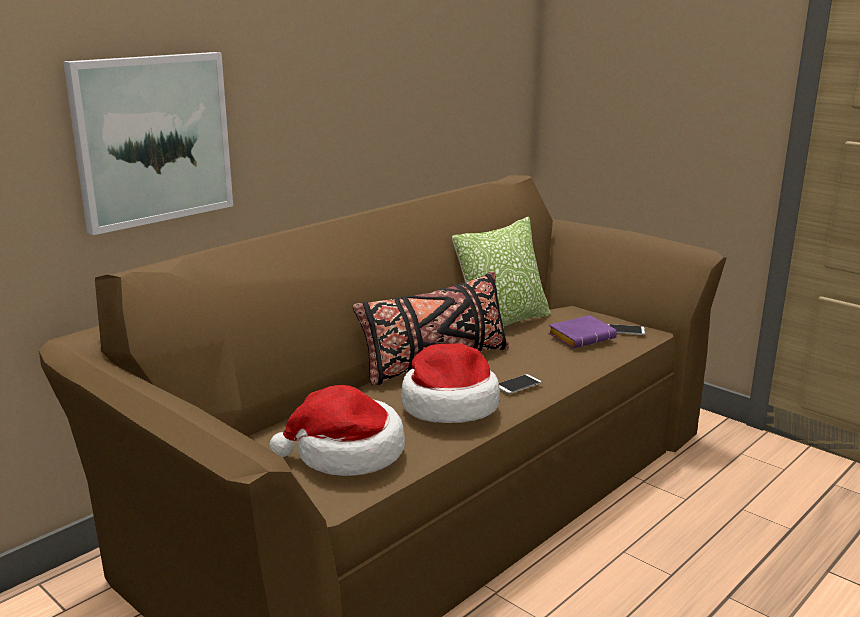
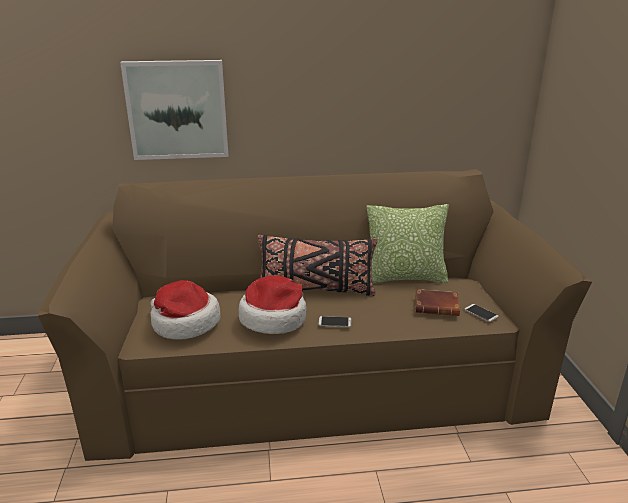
camera: 40 degrees right, 5 degrees up
(581, 337) = (437, 306): purple book -> brown book

